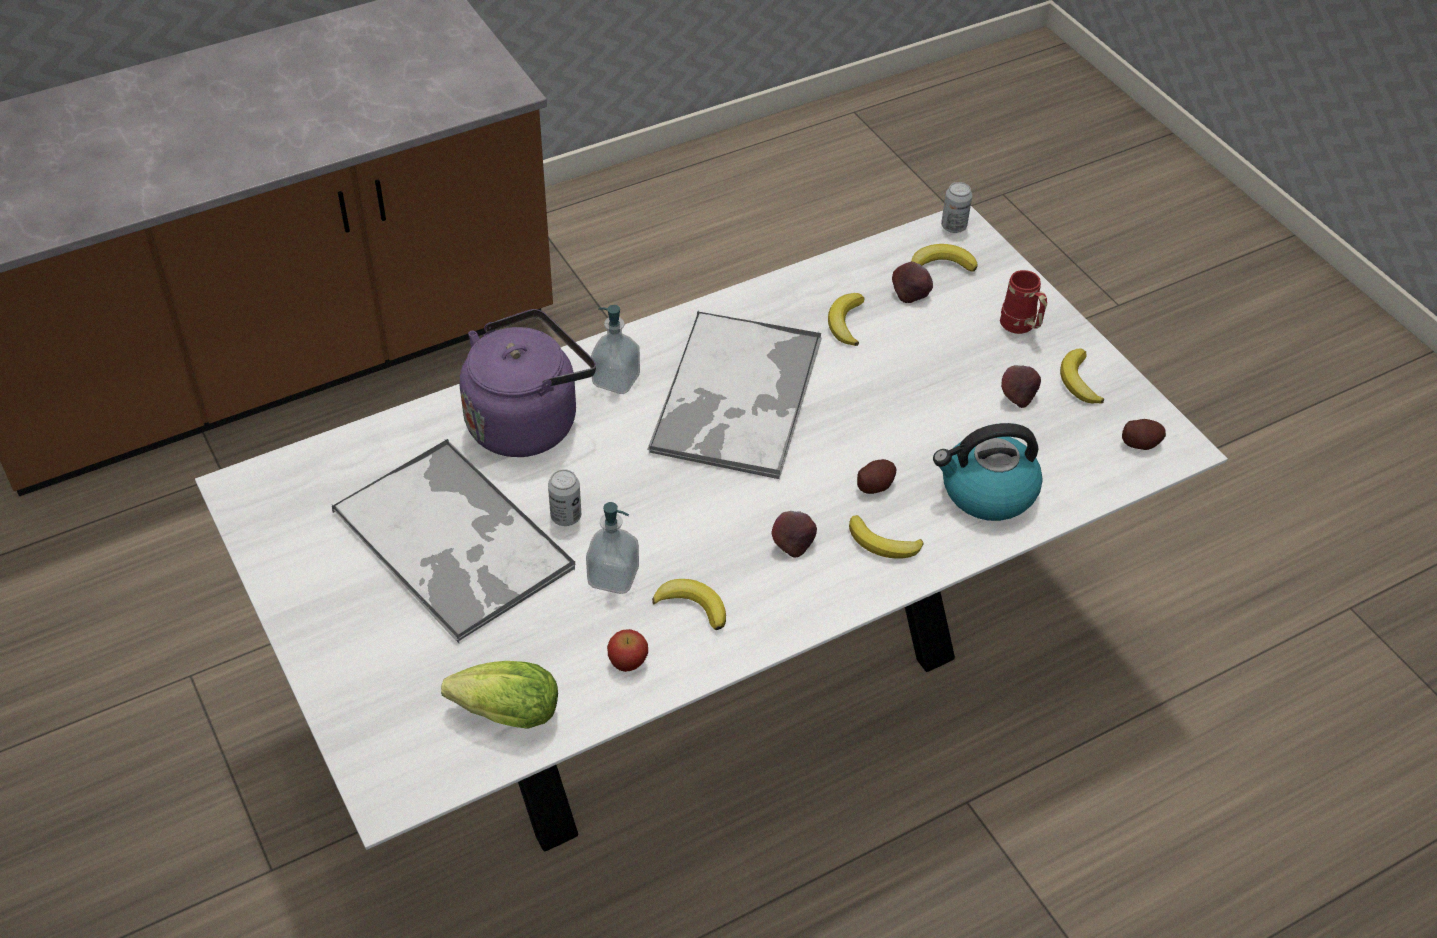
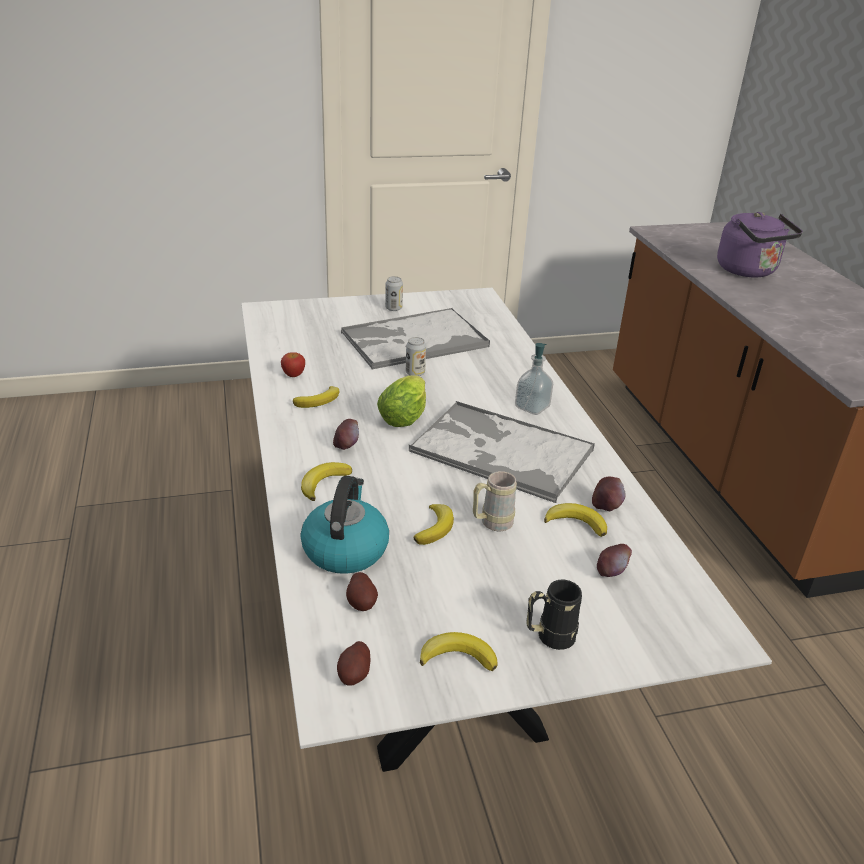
camera: 105 degrees right, 15 degrees down
(501, 713) = (288, 338): lettuce -> lettuce (405, 416)
(527, 421) = (502, 372): purple kettle -> purple kettle (749, 271)
(613, 577) = (358, 380): soap dispenser -> none
(875, 485) = (382, 493): potato -> potato (362, 603)
(882, 385) = (491, 524): none -> beige mug
(942, 264) = (657, 607): banana -> banana (435, 527)
(953, 226) = (722, 634): can -> can (393, 308)
(1017, 397) = (450, 603): apple -> apple (606, 506)
(1021, 327) = (548, 637): red mug -> black mug

